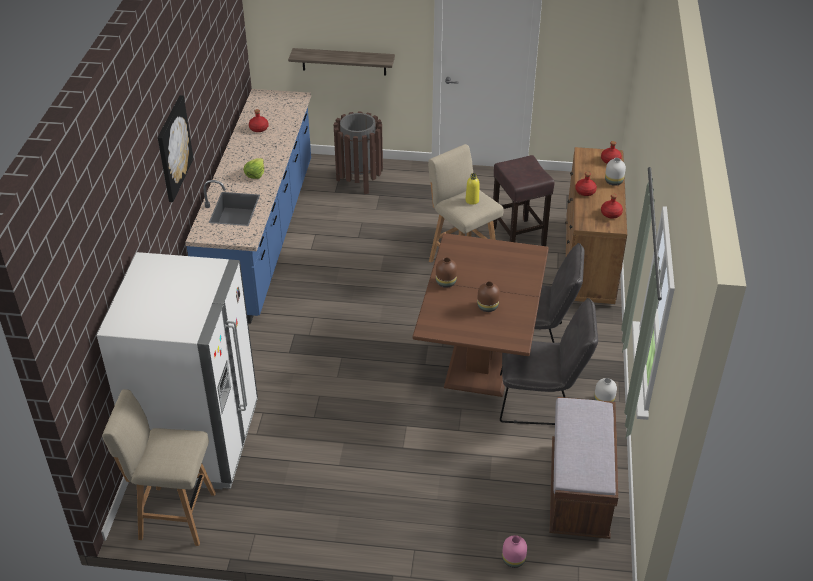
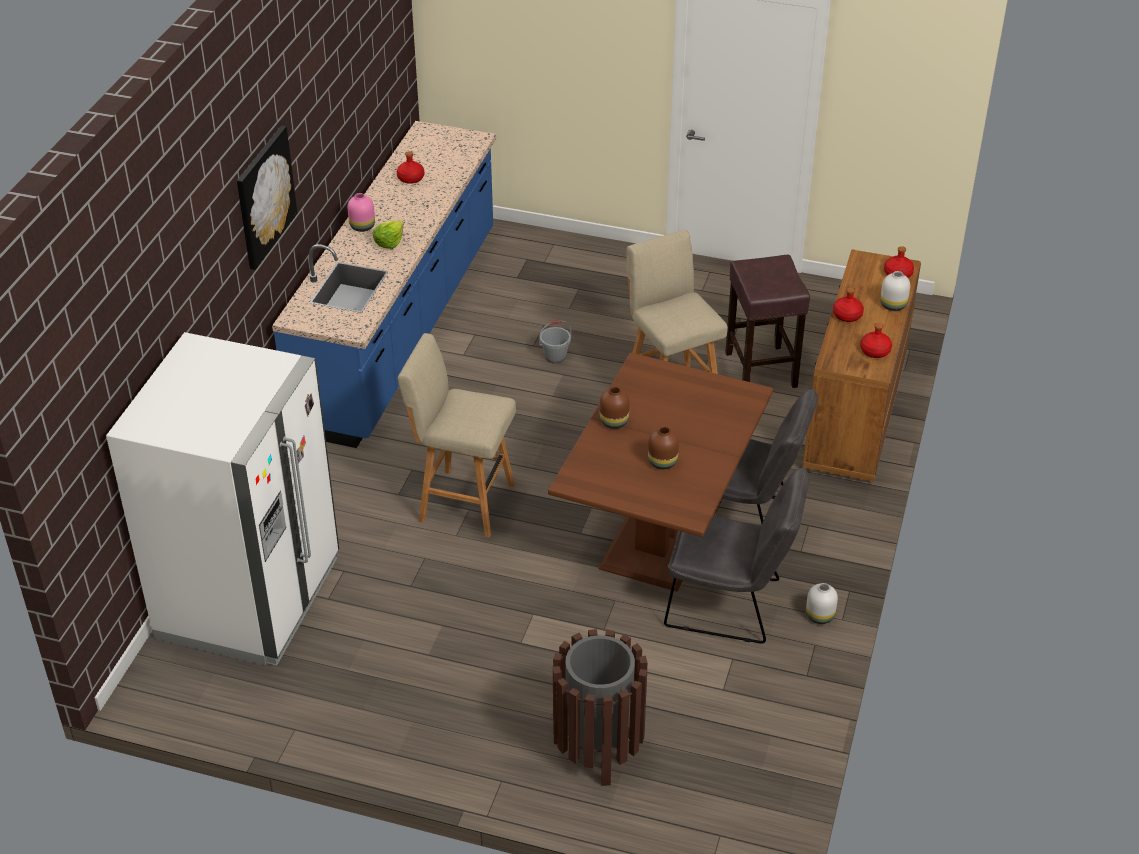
camera: 10 degrees right, 0 degrees up
(174, 515) = (195, 691): beige stool -> beige stool (463, 502)
(344, 61) = (547, 94): shelf -> none
(359, 180) = (555, 265): brown trash can -> brown trash can (598, 749)
(375, 243) = (555, 357): none -> grey bucket
(472, 200) = (684, 311): yellow bottle -> none
(513, 560) = (632, 814): pink vase -> pink vase (361, 227)
(579, 491) = (749, 735): brown bench -> none

